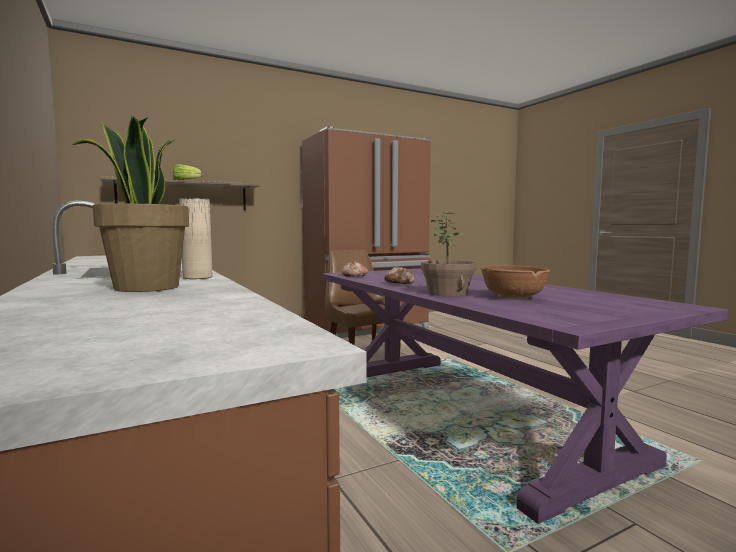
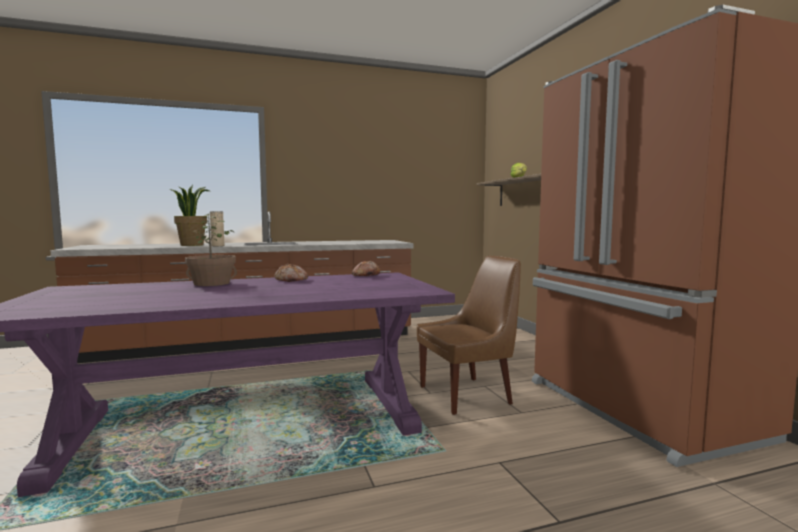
camera: 100 degrees right, 0 degrees up
(513, 297) = (157, 291): brown bowl -> none

